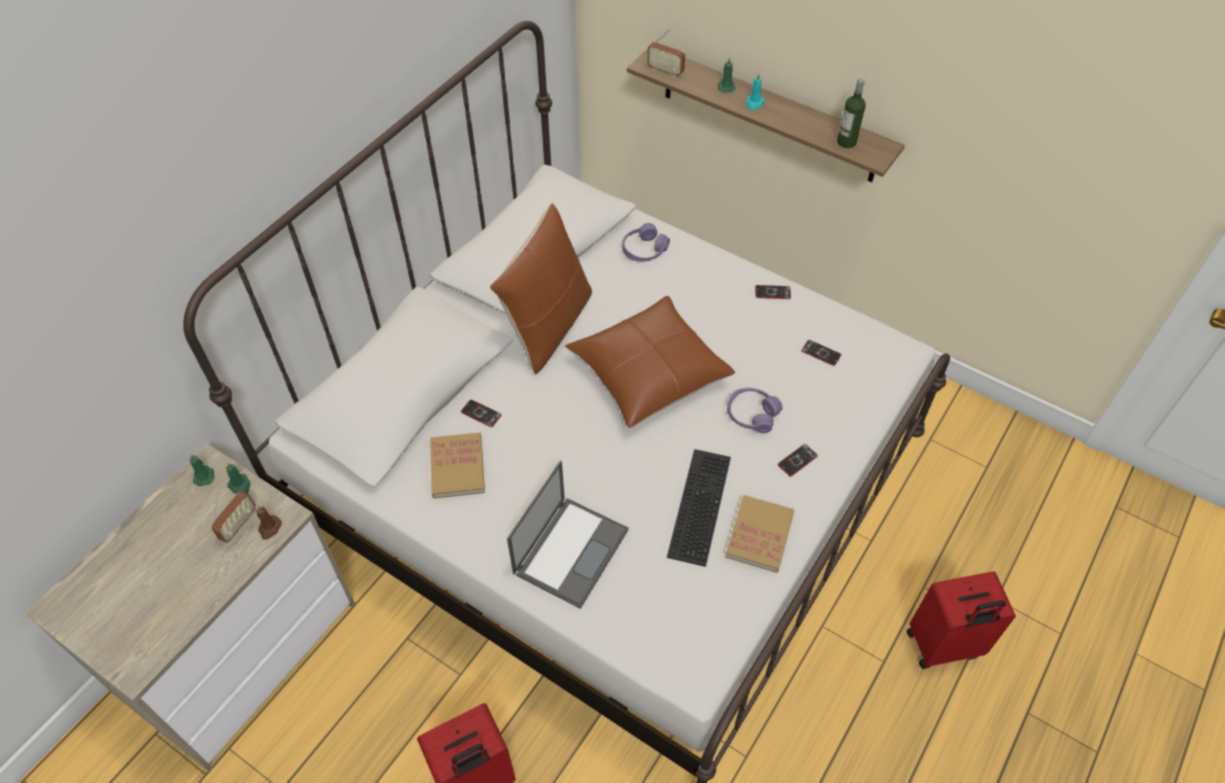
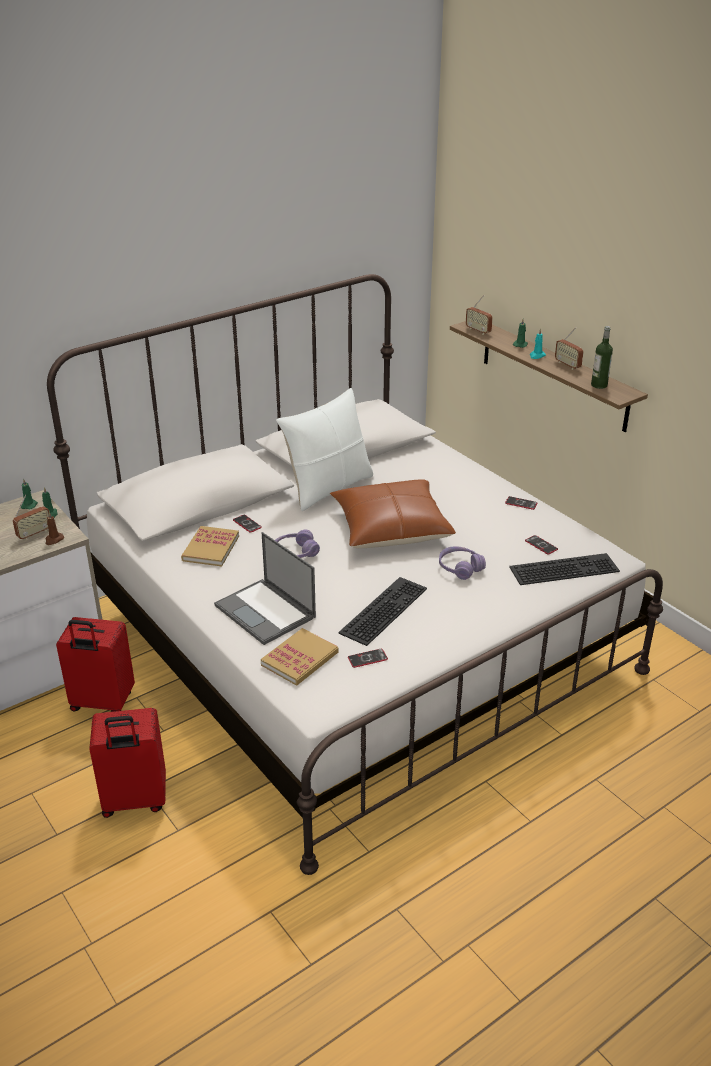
camera: 20 degrees right, 20 degrees down
(548, 326) = (328, 488): brown pillow -> white pillow
(571, 550) = (266, 612): laptop -> laptop turned 90 degrees clockwise
(644, 250) = (430, 461): purple headphones -> purple headphones (295, 553)
(759, 535) = (423, 638): book -> book (300, 659)
(796, 113) = (567, 365): none -> radio
(797, 460) = (482, 602): phone -> phone (367, 658)
(859, 381) = (564, 568): none -> keyboard
(943, 646) = (594, 826): red suitcase -> red suitcase (102, 703)

